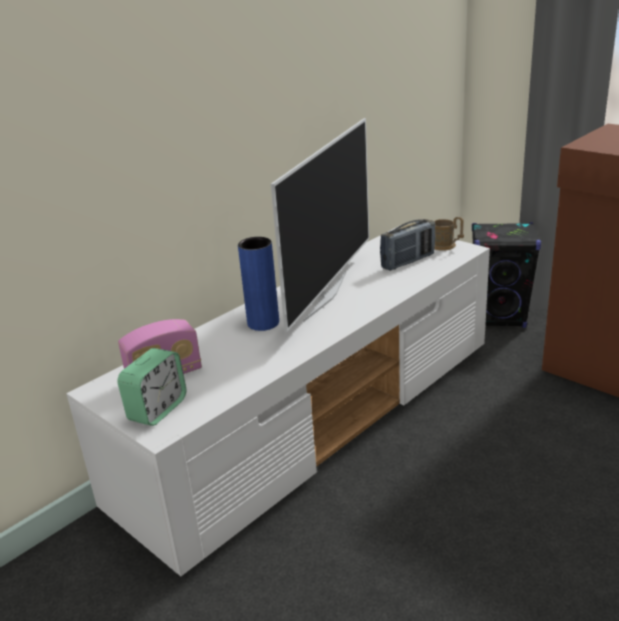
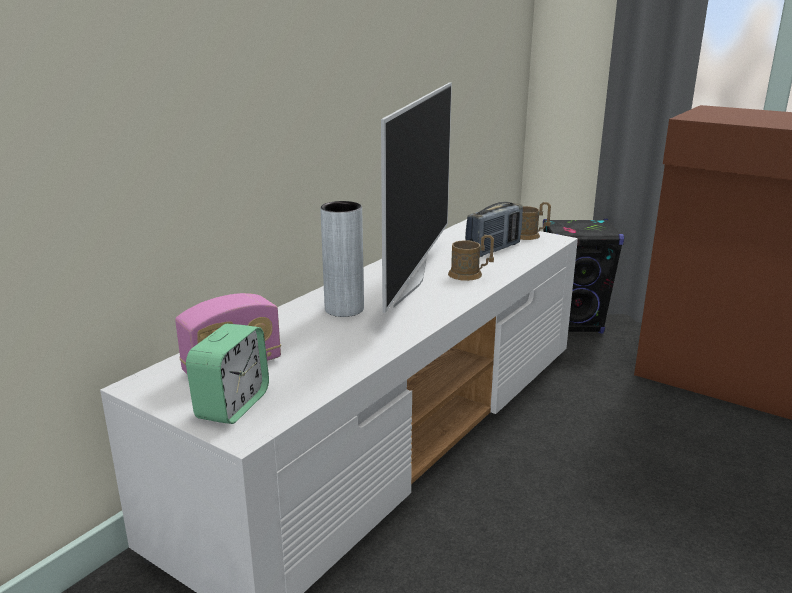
camera: 10 degrees left, 5 degrees down
(263, 323) = (344, 309): blue vase -> grey vase
(378, 288) = (470, 274): none -> brown mug

